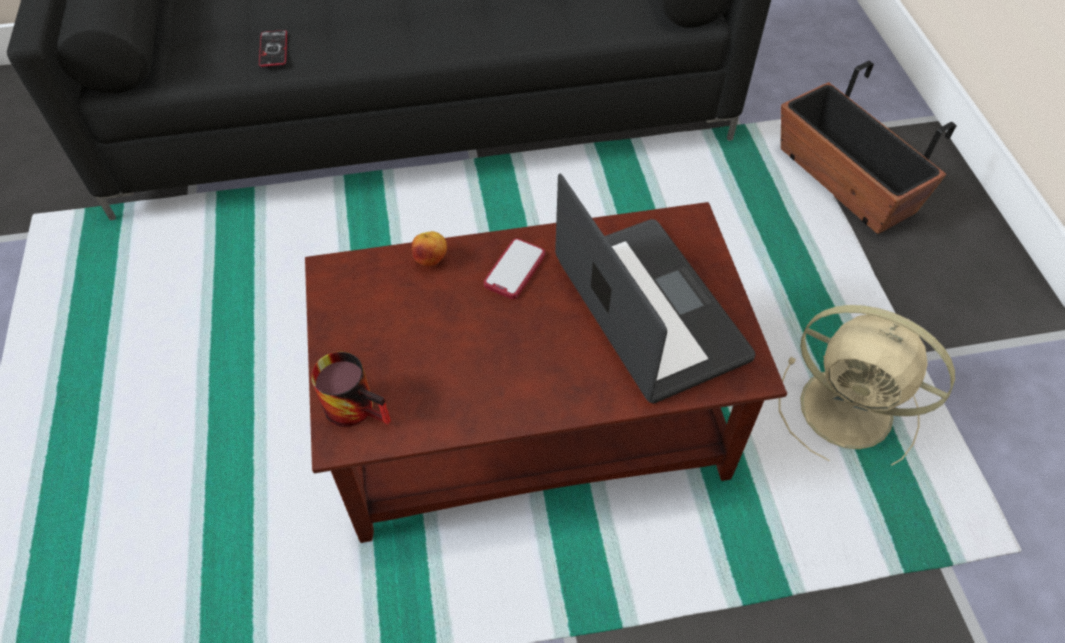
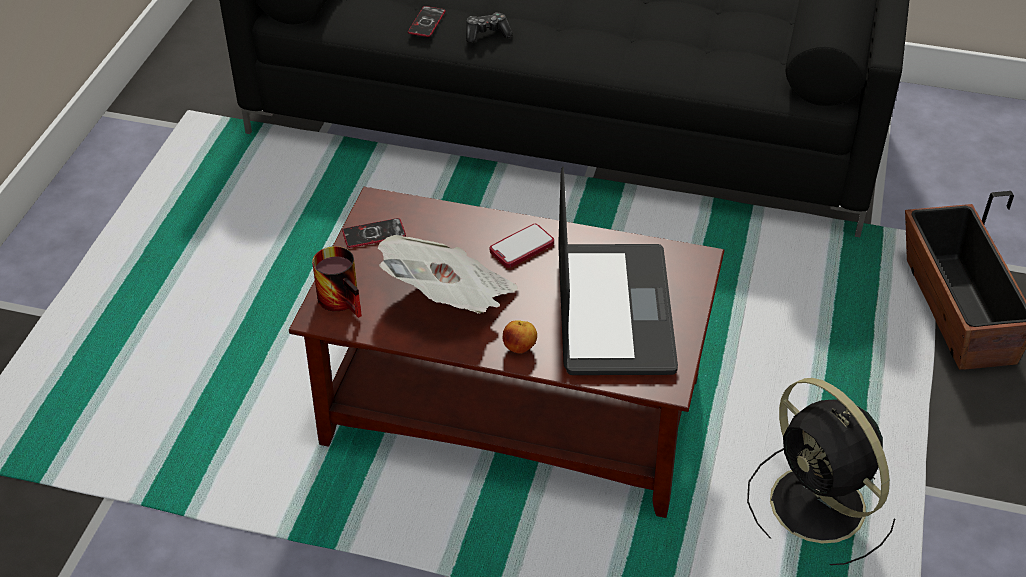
camera: 25 degrees right, 10 degrees down
(343, 44) = (487, 34): none -> game controller
(348, 311) = (374, 234): none -> phone
(431, 259) = (459, 218): apple -> apple (520, 348)
(475, 360) = (450, 299): none -> newspaper
(850, 411) = (820, 508): beige fan -> black fan

